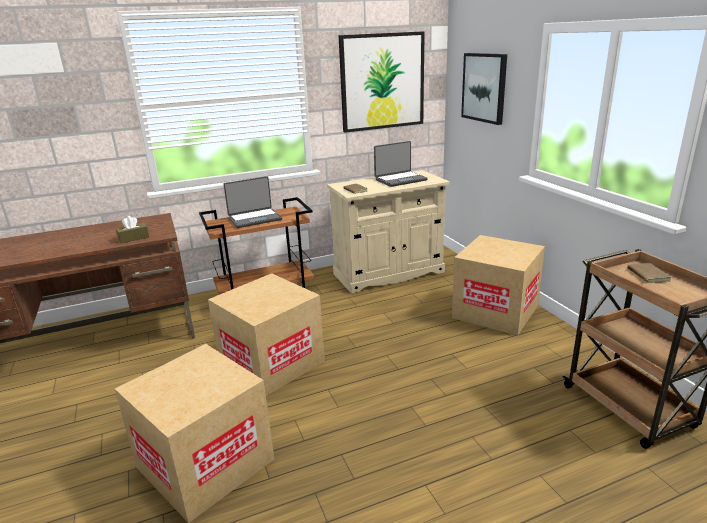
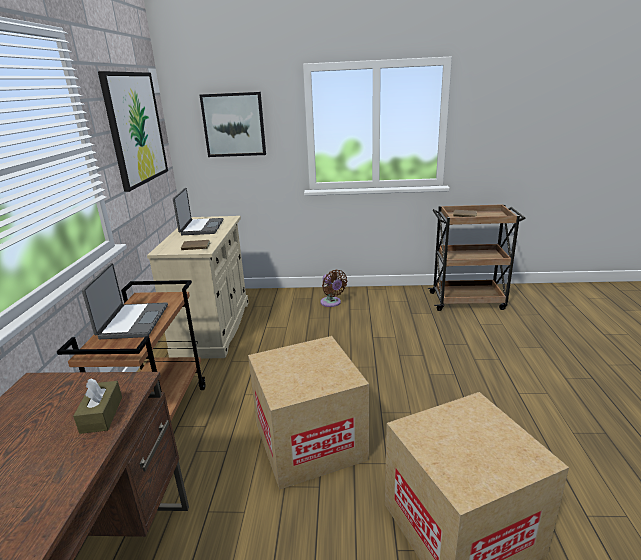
camera: 65 degrees left, 0 degrees up
(495, 311) = (332, 303): cardboard box -> brown fan

